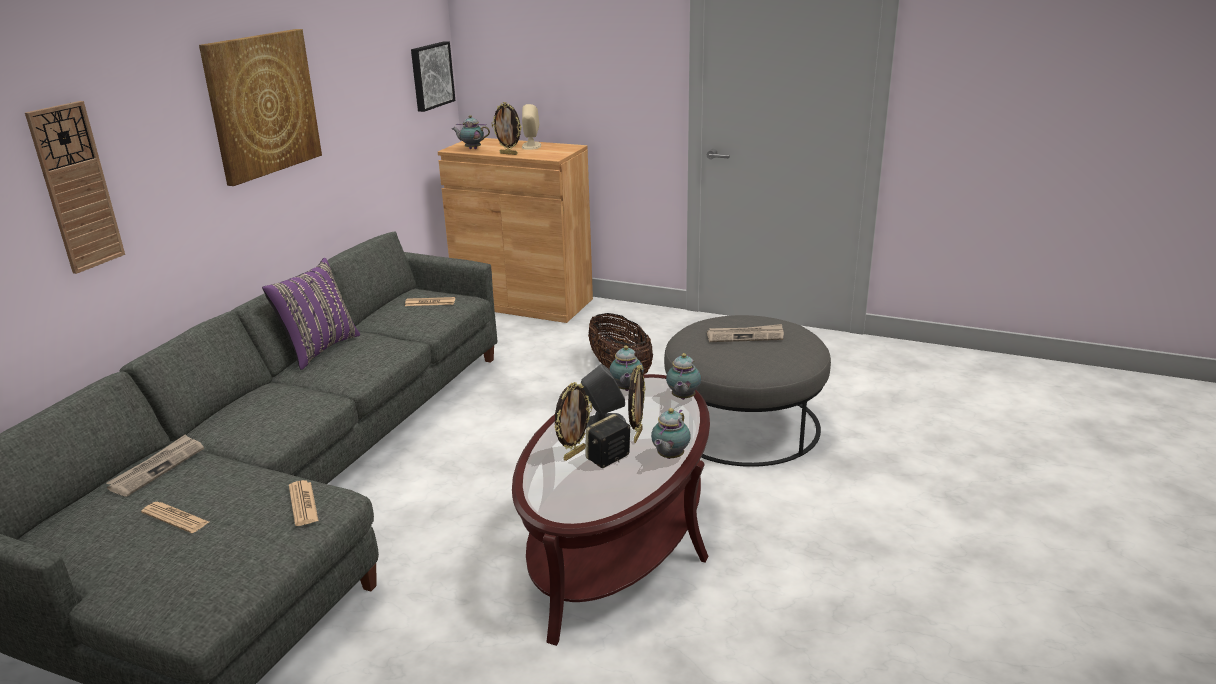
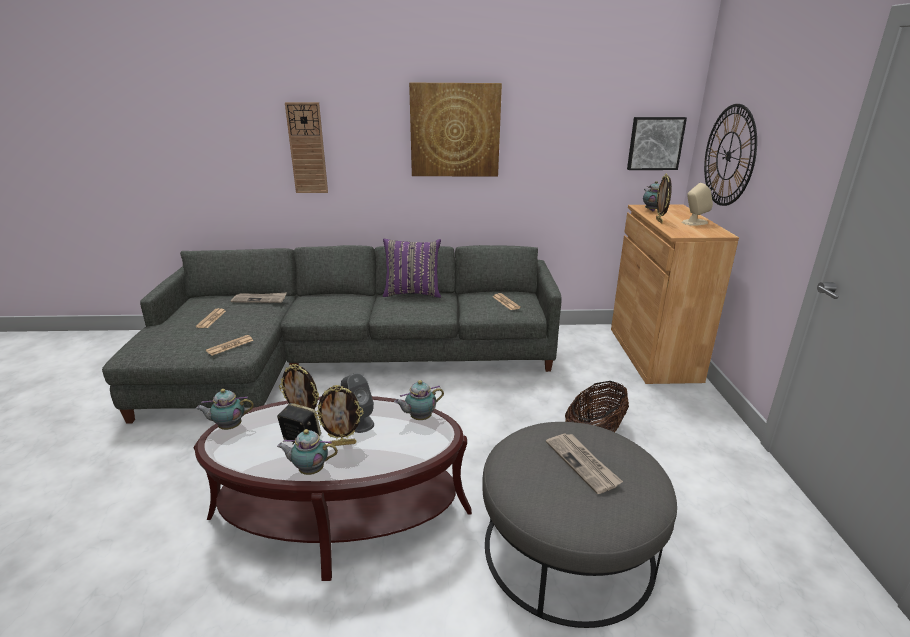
camera: 65 degrees right, 0 degrees up
(529, 73) = (728, 156): none -> wall clock
(682, 398) = (420, 453): teapot -> teapot (229, 427)

